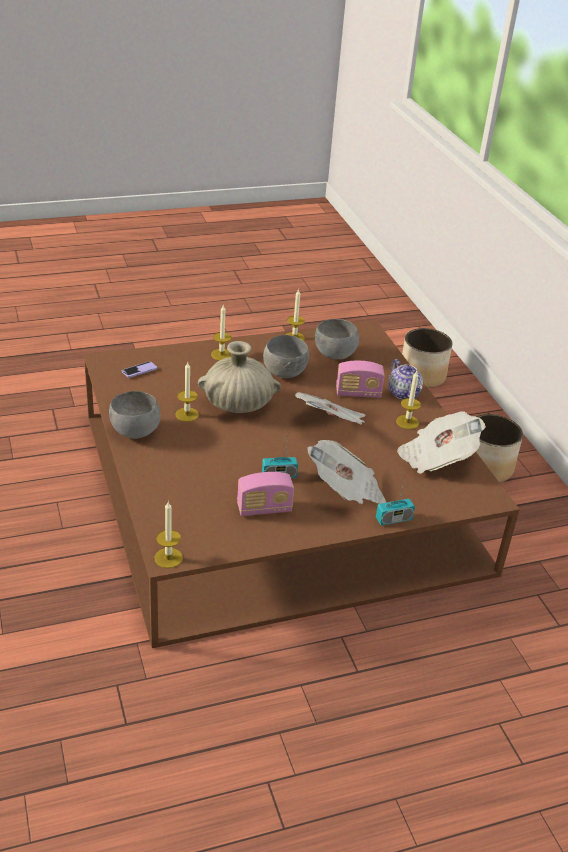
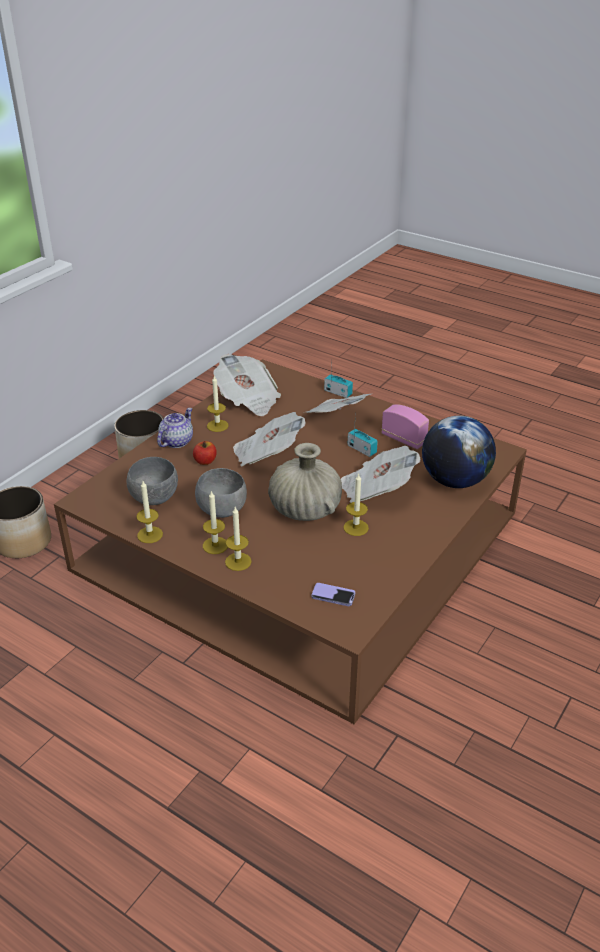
camera: 125 degrees left, 0 degrees up
(134, 432) = (418, 540): grey bowl -> none
(168, 558) = (502, 451): candle -> candle (215, 545)
(170, 496) = (454, 481): none -> globe
(215, 449) = (376, 490): none -> newspaper
(358, 393) = (205, 461): radio -> apple

